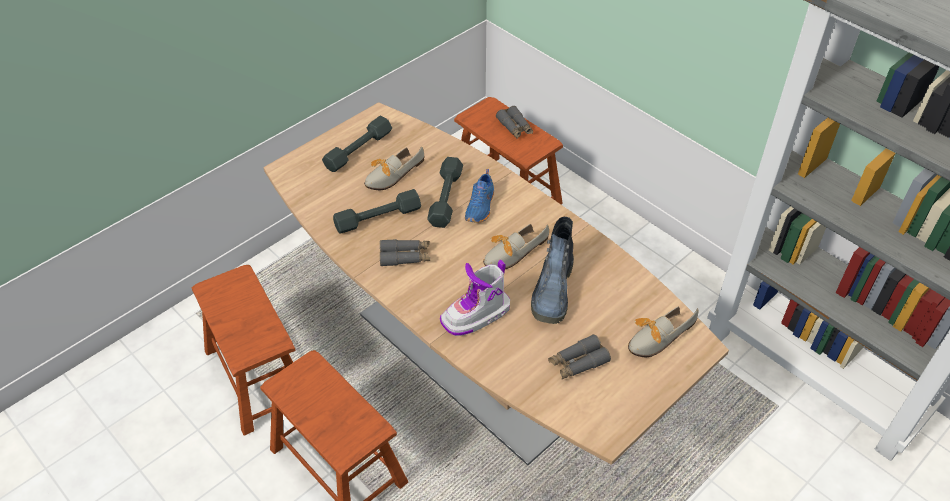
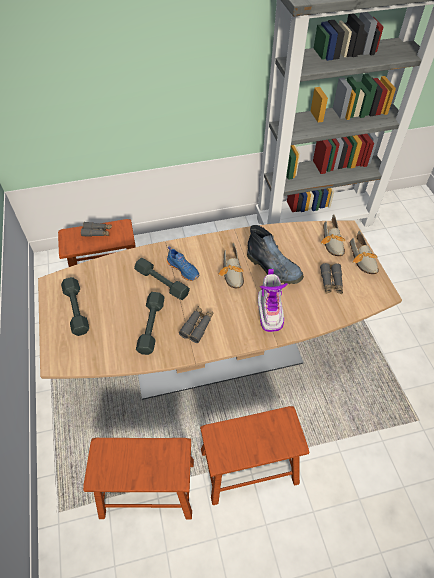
camera: 60 degrees left, 5 degrees up
(390, 176) = (118, 303): shoe -> shoe (363, 260)

